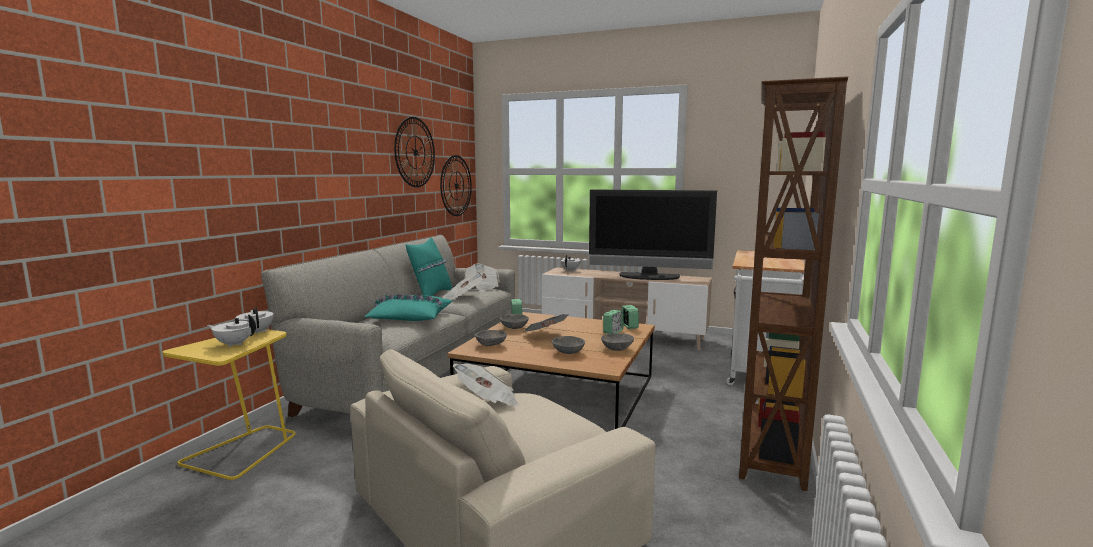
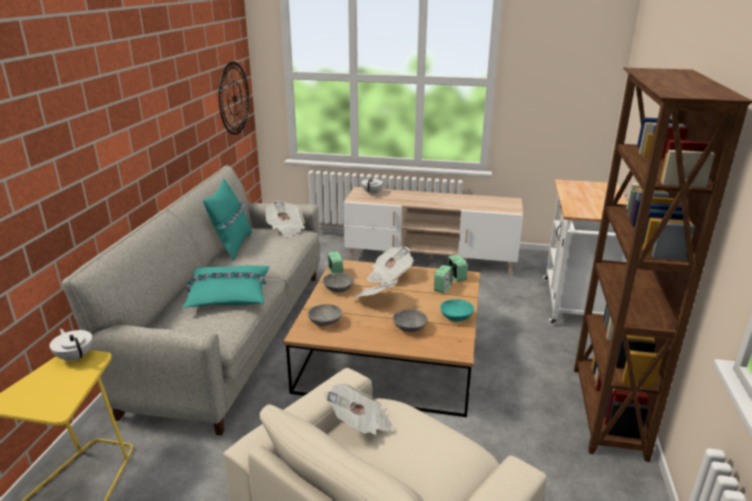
camera: 10 degrees left, 15 degrees up
(234, 344) = (61, 385): white teapot -> none
(415, 152) = (191, 74): wall clock -> none
(463, 297) = (272, 249): newspaper -> newspaper (389, 276)
(617, 349) = (456, 317): grey bowl -> turquoise bowl
(649, 277) = (458, 201): television -> none

